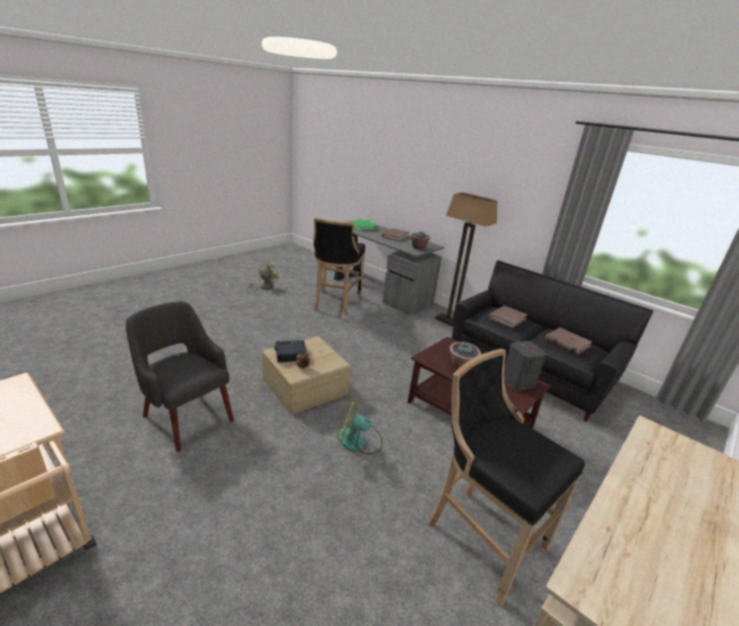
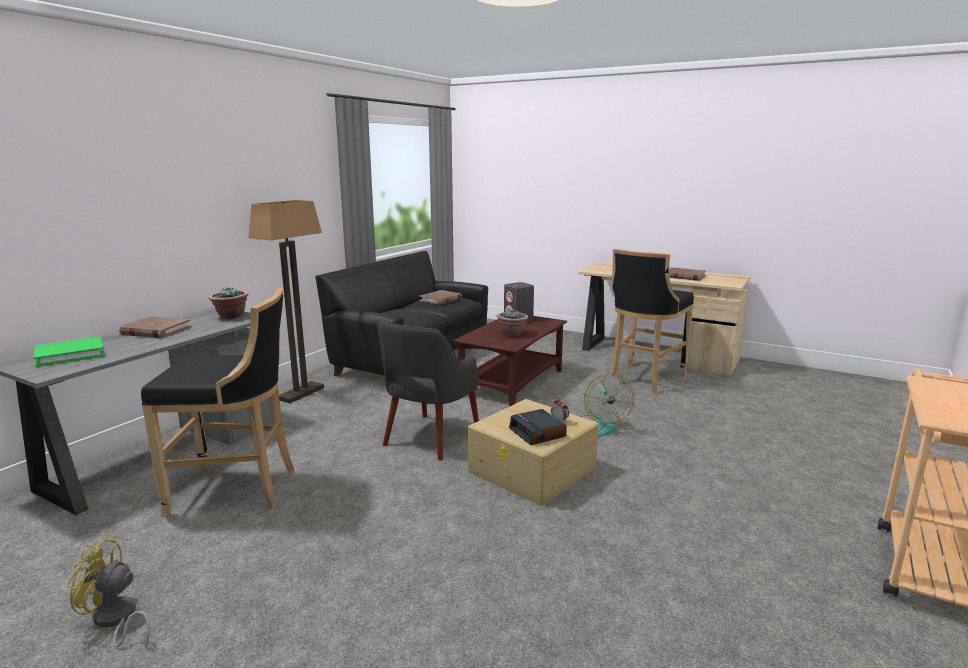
camera: 100 degrees left, 10 degrees down
(187, 417) = (680, 543): grey armchair -> grey armchair (431, 437)
(507, 318) = (402, 313): brown book -> brown book (684, 276)

